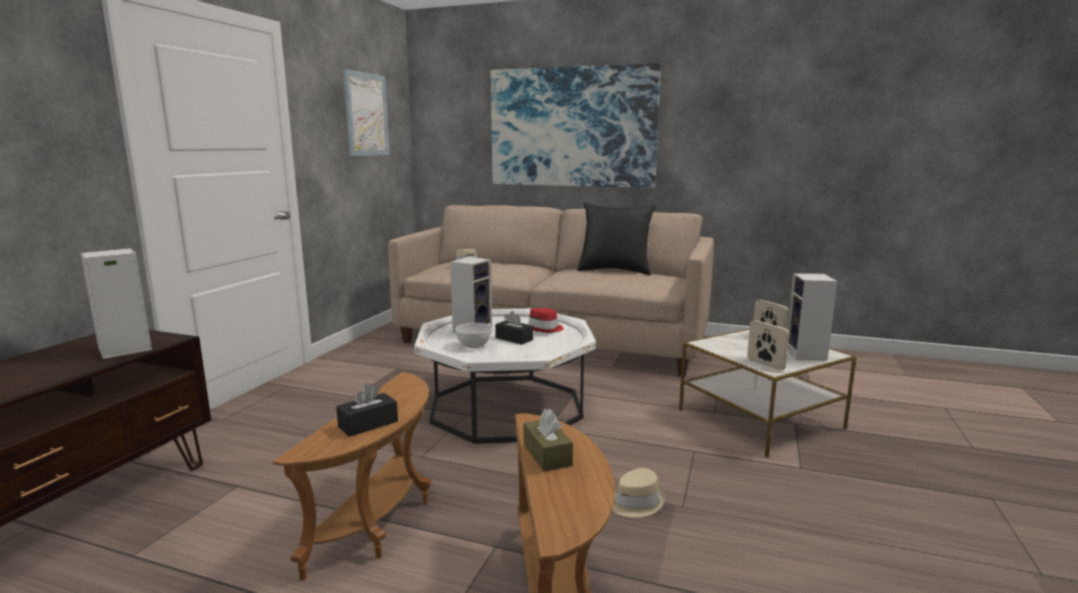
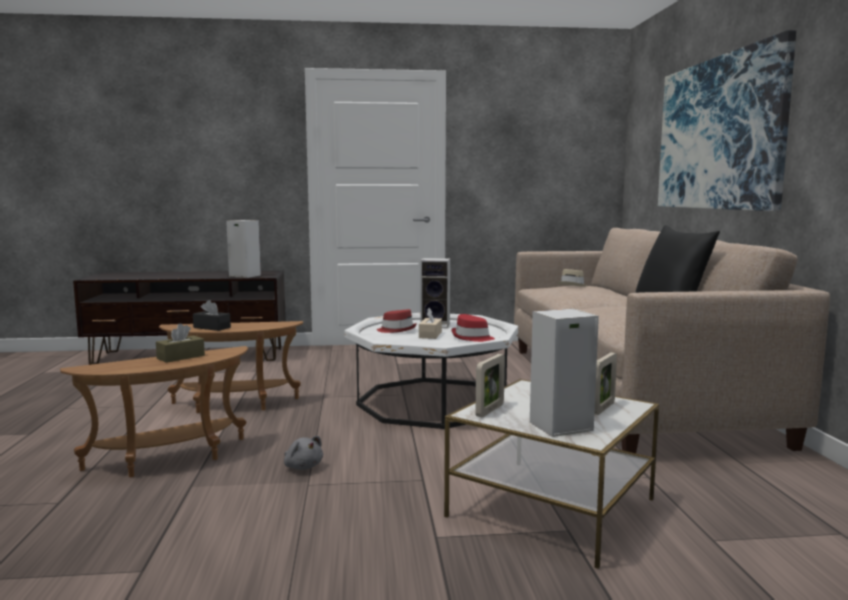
camera: 65 degrees right, 5 degrees down
(366, 114) = (548, 137): picture -> none
(473, 346) = (397, 330): white bowl -> red hat
(514, 339) = (430, 335): black tissue box -> beige tissue box
(635, 502) = (303, 467): beige hat -> grey plush toy

